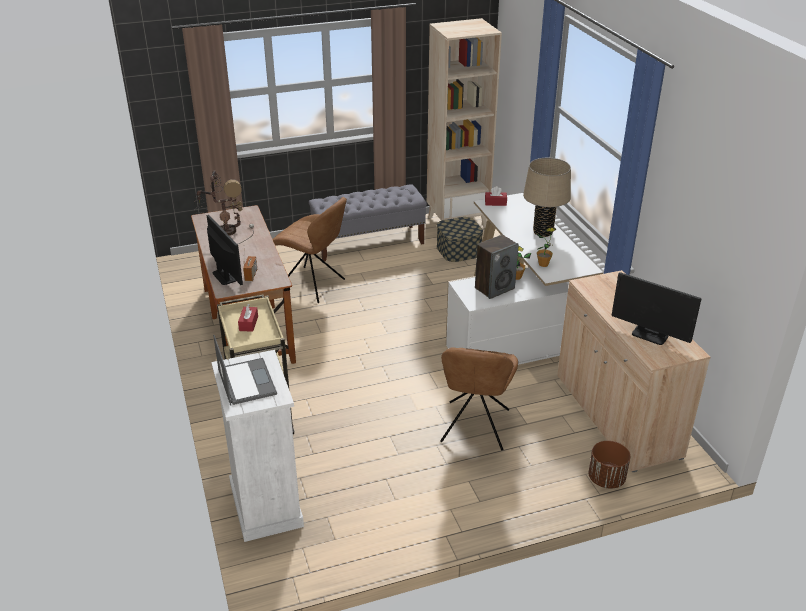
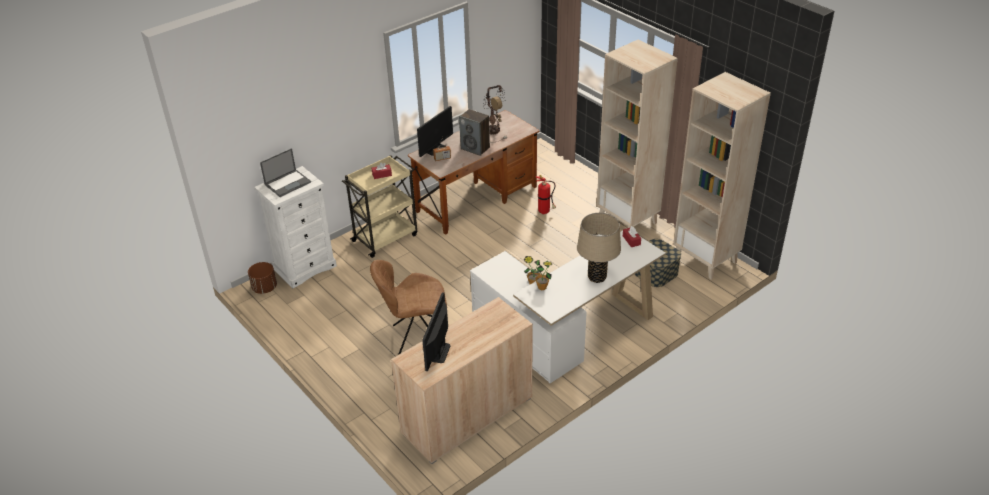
camera: 70 degrees right, 5 degrees up
(313, 285) = (545, 212): brown chair -> fire extinguisher
(369, 243) = (628, 220): grey bench -> beige bookcase
(494, 288) = (509, 275): speaker -> speaker (475, 148)
(606, 479) = (389, 420): brown planter -> brown planter (264, 288)

